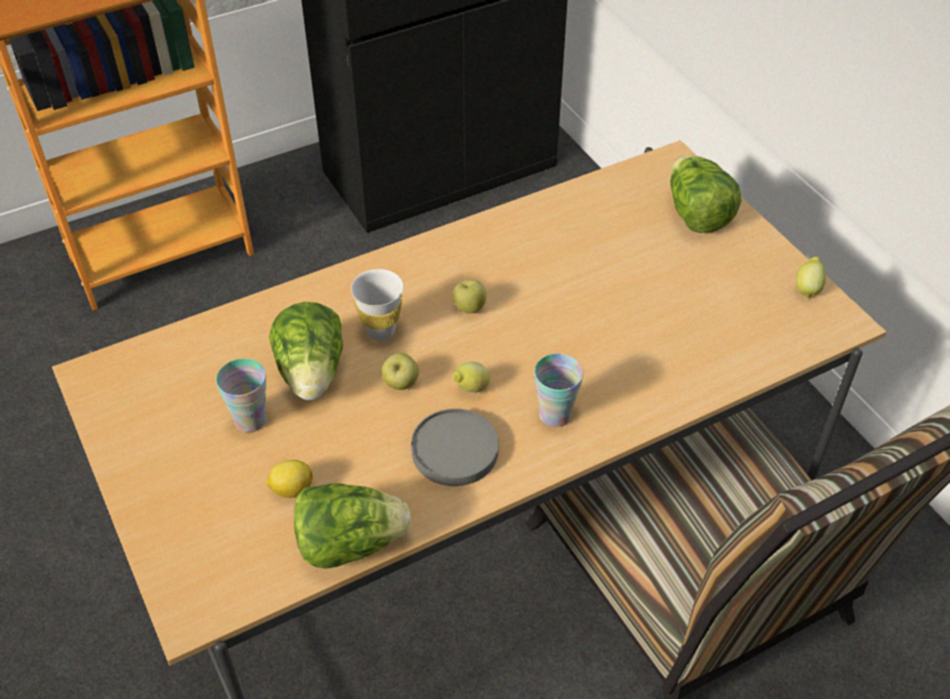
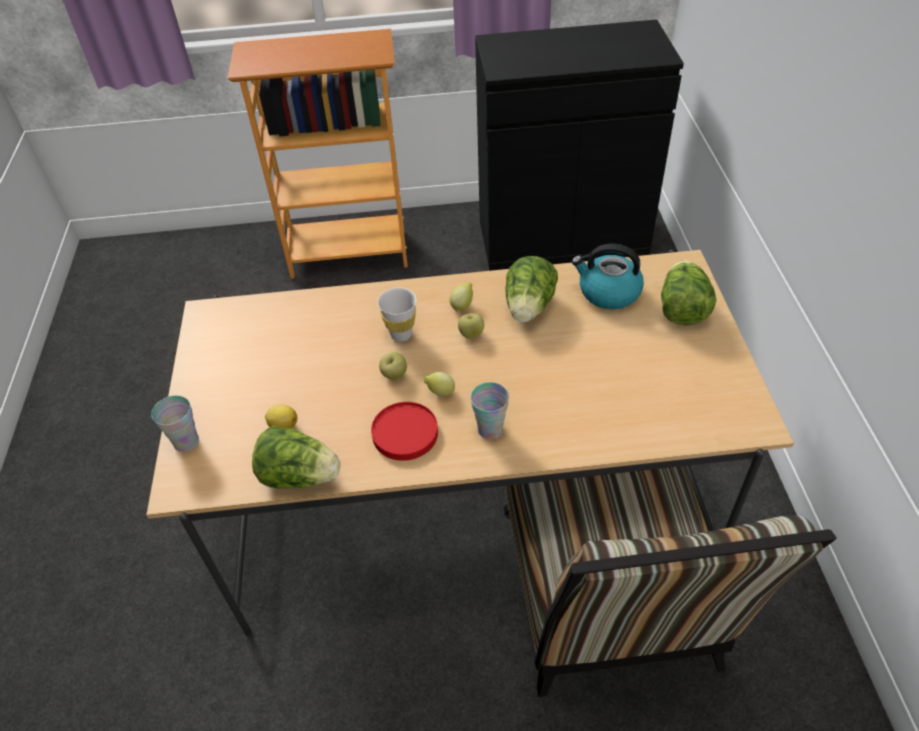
camera: 25 degrees right, 0 degrees up
(250, 420) = (283, 371): cup -> cup (186, 442)
(312, 374) = (339, 351): lettuce -> lettuce (529, 307)
(454, 450) = (405, 433): grey plate -> red plate
(604, 215) = (608, 292): none -> kettle
(807, 288) = (743, 390): lemon -> lemon (462, 305)

